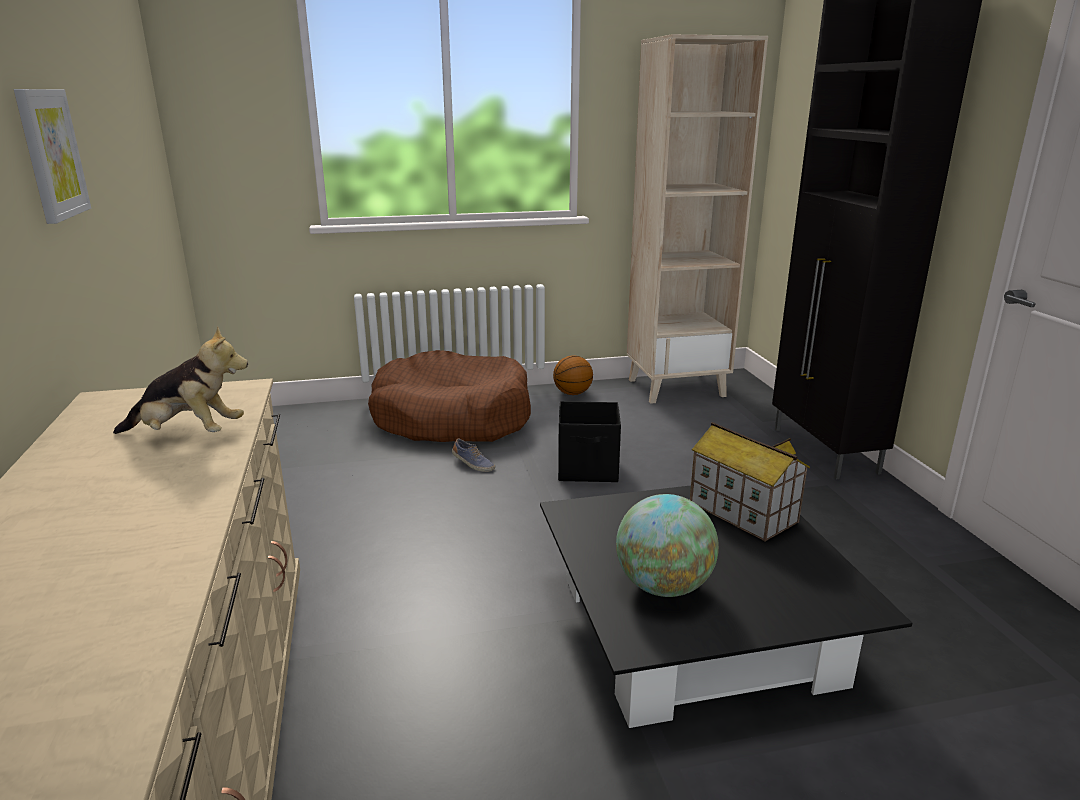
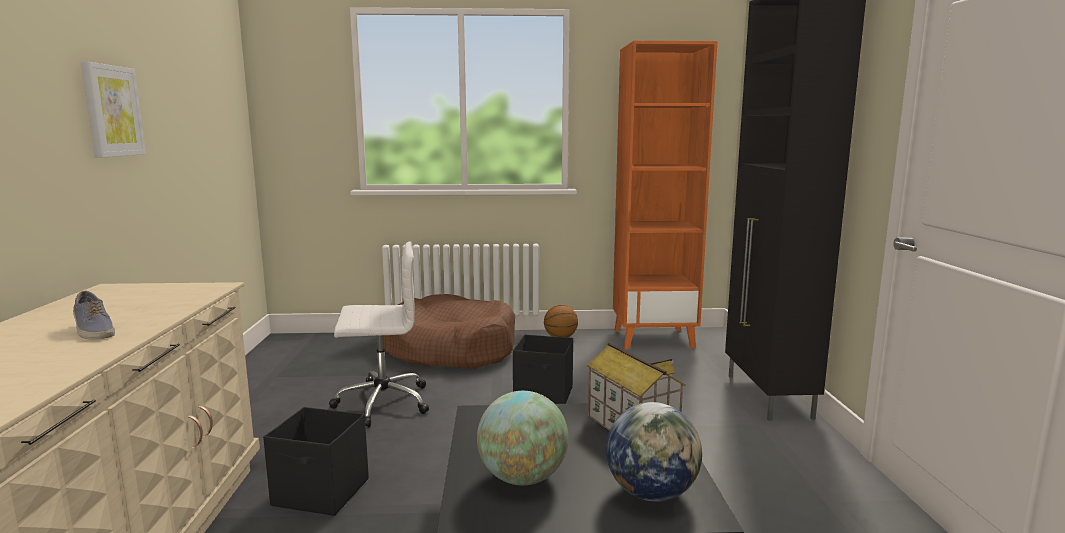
camera: 10 degrees right, 10 degrees down
(188, 434) = (143, 310): plush toy -> none
(397, 615) = (322, 493): none -> black storage box
(406, 494) = (381, 403): none -> white office chair
(472, 464) = (448, 384): shoe -> shoe (93, 330)
(676, 387) = (654, 338): beige bookcase -> orange bookcase
(803, 589) = (651, 493): none -> globe

